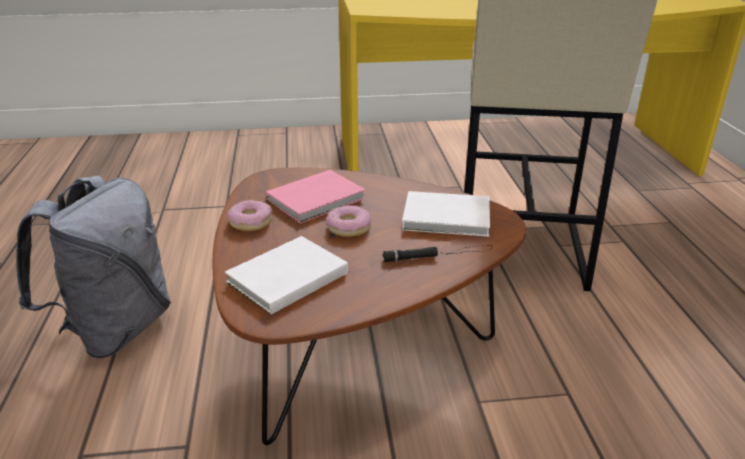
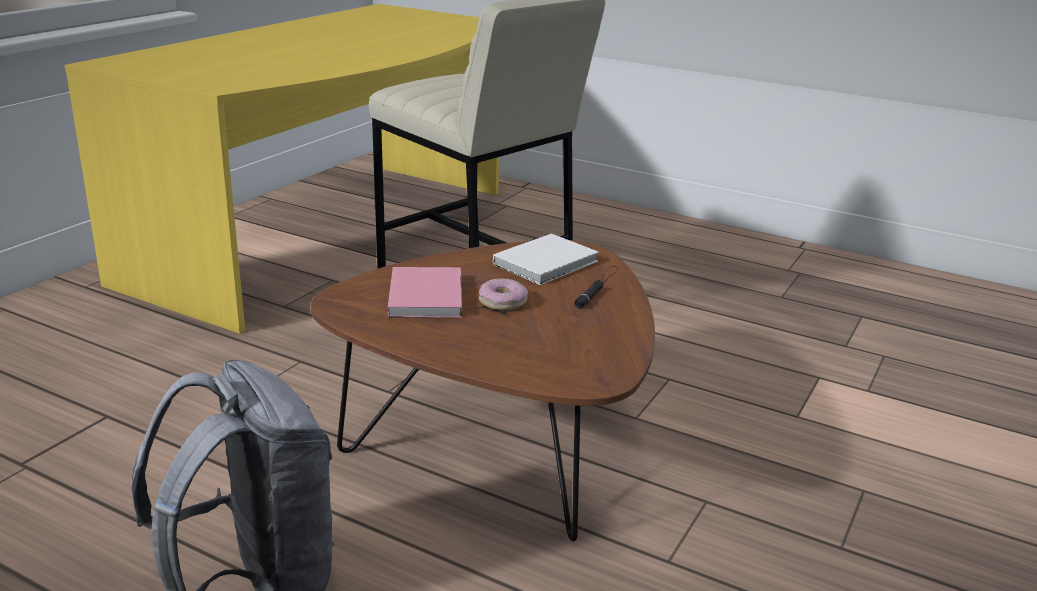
camera: 55 degrees left, 5 degrees down
(251, 222) = (421, 337): donut -> none
(284, 278) = (548, 354): white book -> none

